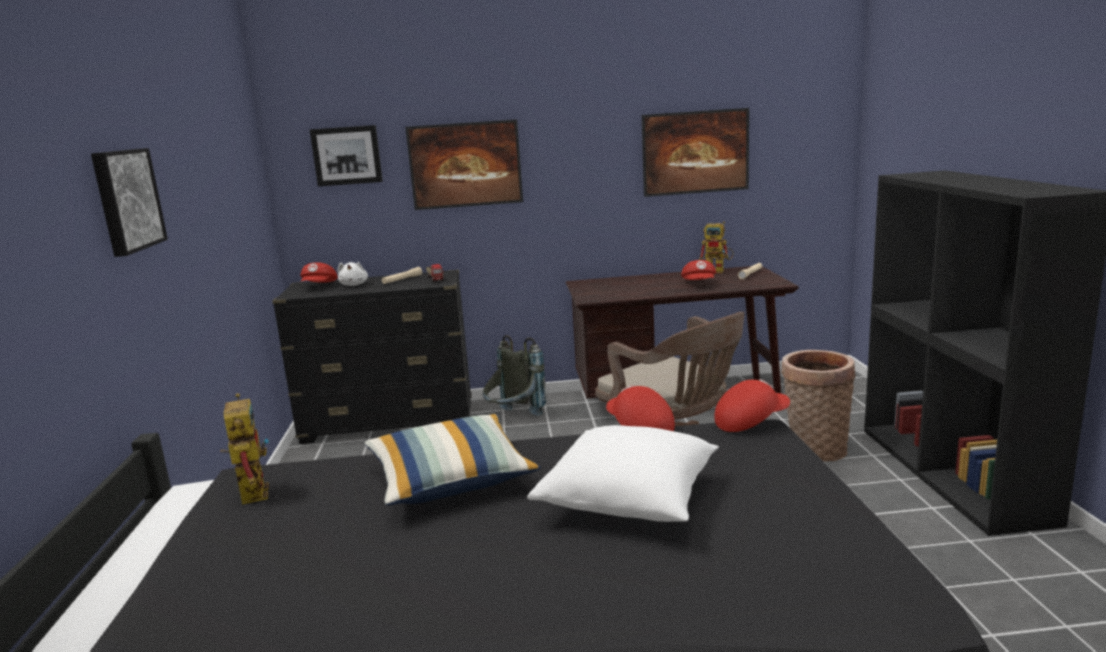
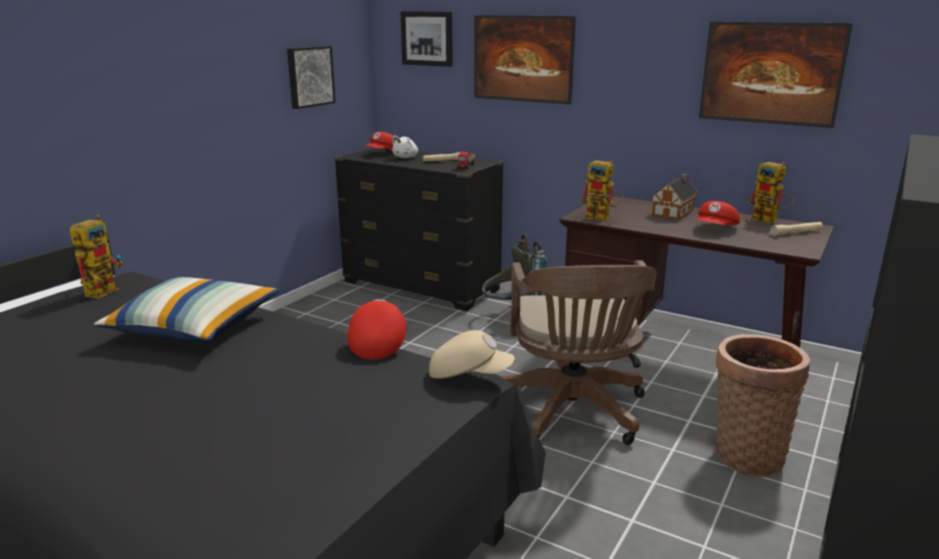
camera: 35 degrees right, 5 degrees up
(126, 200) = (132, 57): picture -> picture (309, 76)
(608, 296) = (602, 218): none -> toy robot
(630, 501) = (243, 395): white pillow -> none
(646, 280) = (674, 212): none -> toy house
(750, 421) = (469, 374): red cap -> beige cap

